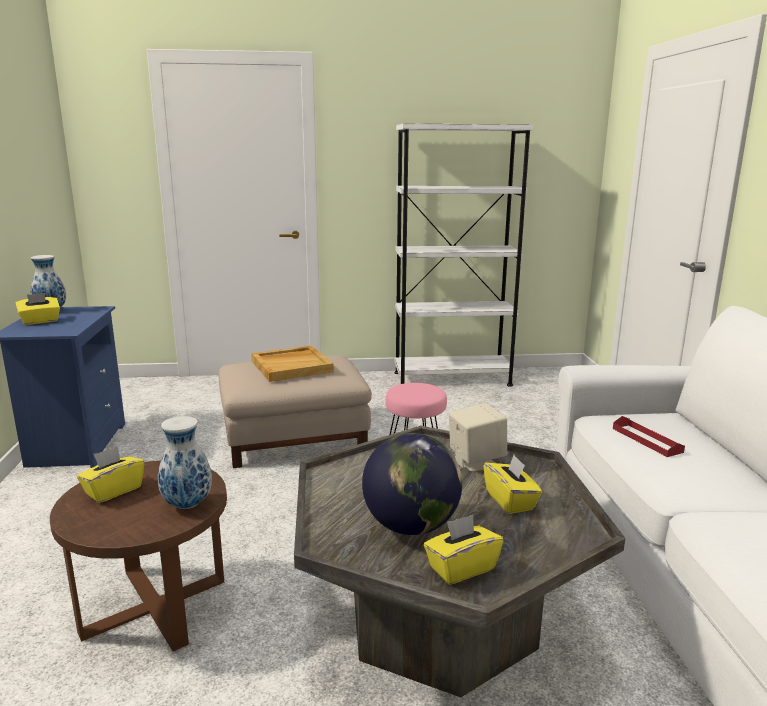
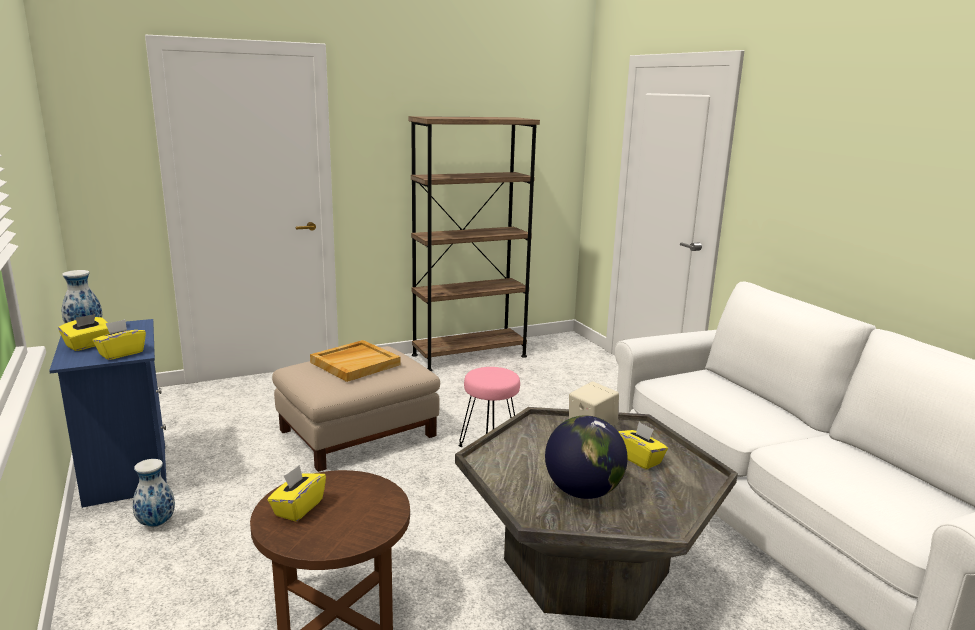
camera: 20 degrees left, 0 degrees up
(187, 505) = (380, 508): vase -> vase (156, 524)
(452, 379) = (469, 356): white bookcase -> brown bookcase
(461, 568) = (642, 516): yellow tissue box -> yellow tissue box (121, 353)
(646, 440) = (700, 395): red tray -> none

